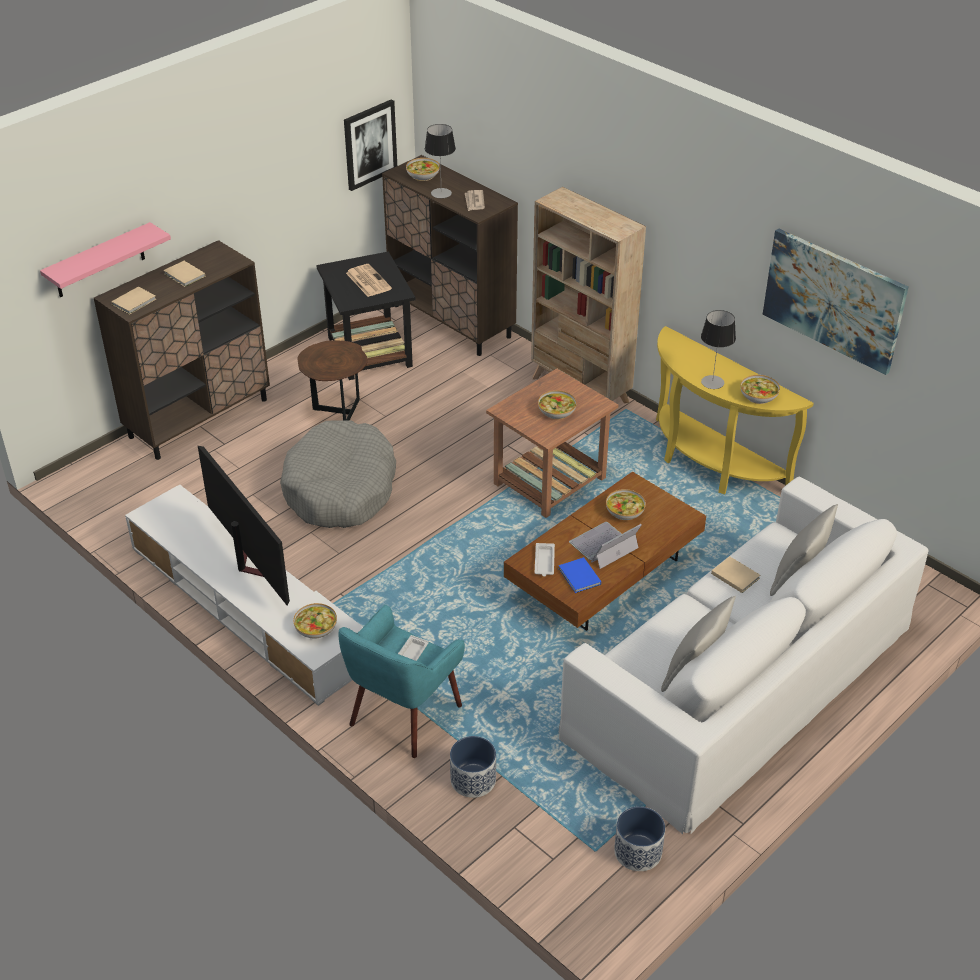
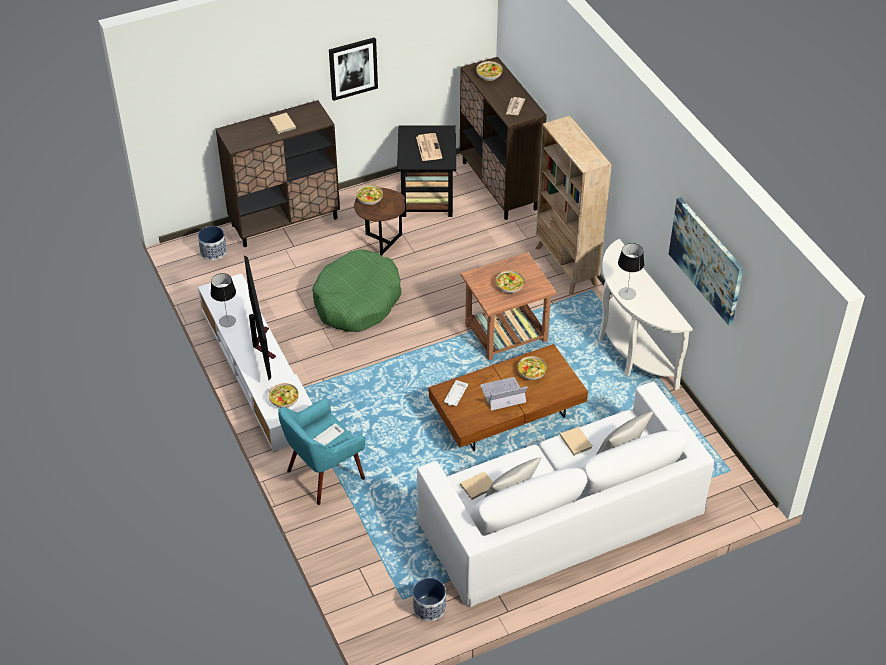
camera: 20 degrees right, 5 degrees up
(99, 261) = (223, 105): pink shelf -> none
(135, 302) = (241, 138): beige book -> beige book (479, 486)
(340, 489) = (357, 301): grey dog bed -> green dog bed
(369, 144) = (454, 44): picture -> picture (353, 68)
(441, 193) = (494, 94): table lamp -> table lamp (227, 321)
(473, 779) = (348, 530): planter -> planter (213, 252)
(579, 577) = (473, 413): blue book -> none
(709, 465) = (629, 350): yellow console table -> white console table
(758, 396) = (654, 313): bowl -> bowl (369, 199)

